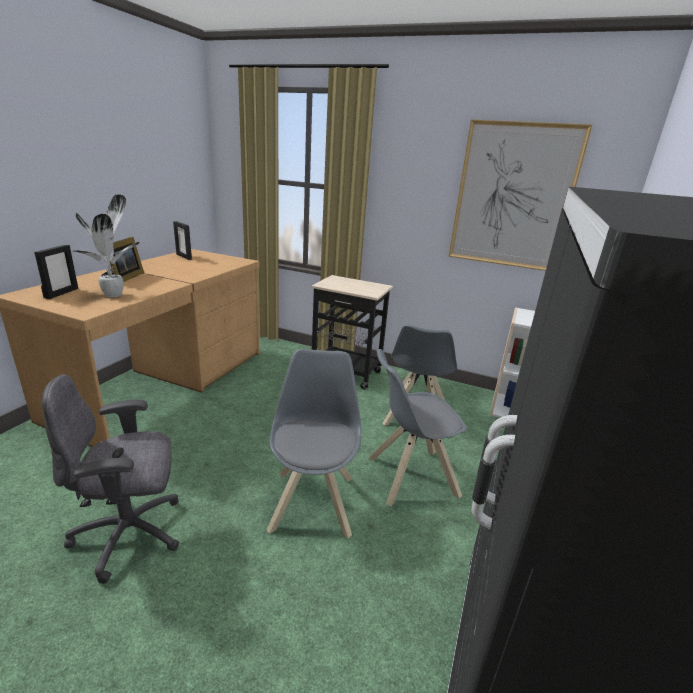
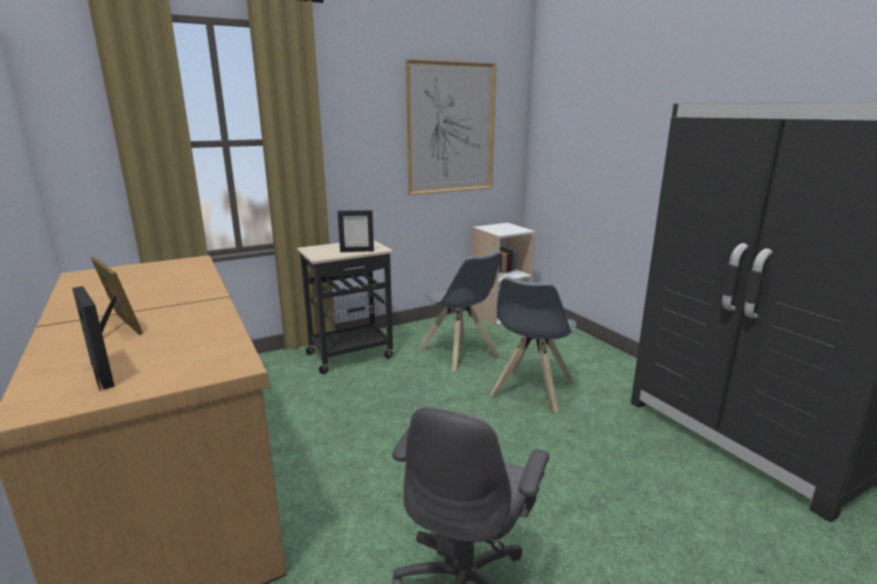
camera: 50 degrees left, 5 degrees down
(115, 294) = (187, 341): potted plant -> none
(184, 256) = (95, 281): picture frame -> picture frame (357, 251)
(313, 500) = (518, 446): grey chair -> none

